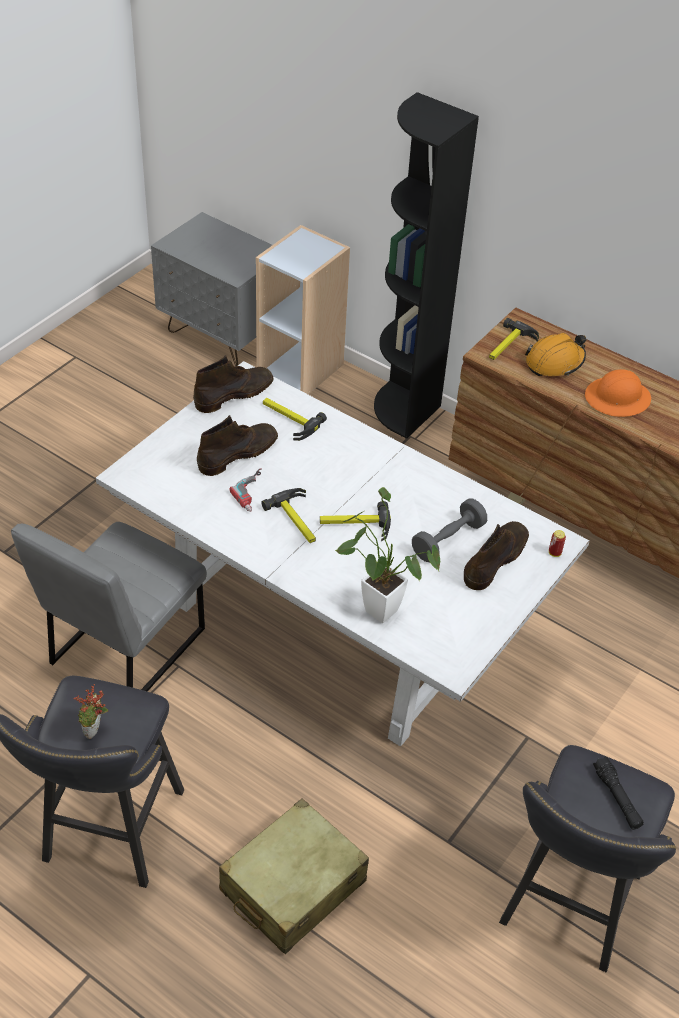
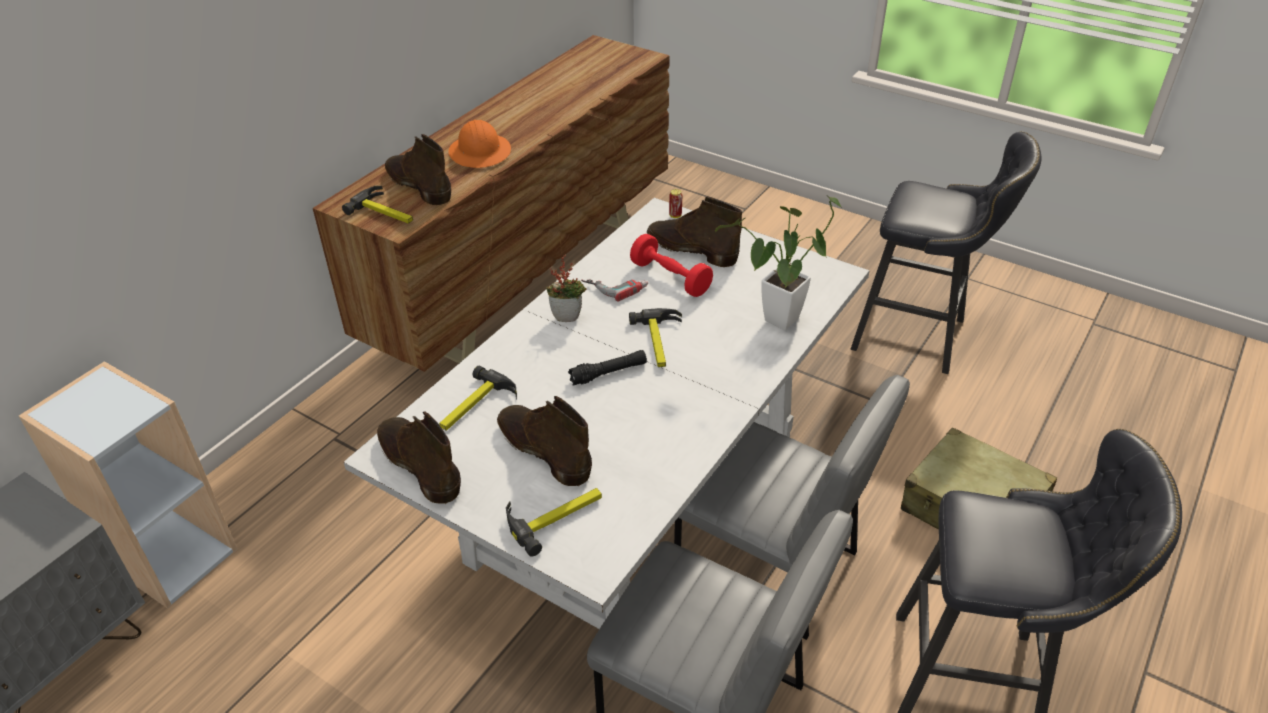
camera: 90 degrees left, 5 degrees down
(95, 732) = (1029, 544): potted plant -> potted plant (568, 316)
(246, 707) = (770, 566): none -> grey chair
(254, 493) = (617, 428): power drill -> power drill (615, 286)
(297, 520) = (659, 387): hammer -> hammer (555, 516)
(401, 415) = (295, 447): black bookcase -> none
(448, 540) = (670, 278): grey dumbbell -> red dumbbell
(554, 362) = (418, 185): orange hard hat -> brown boot
(617, 798) = (930, 201): black flashlight -> black flashlight (608, 373)

